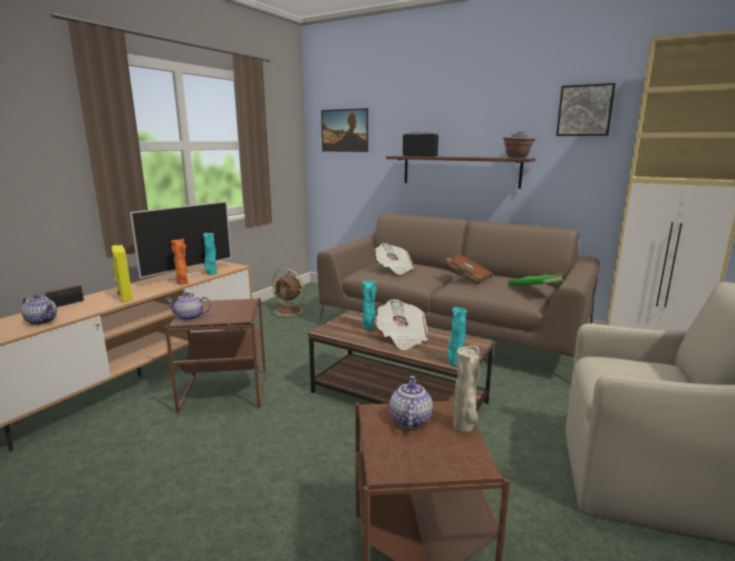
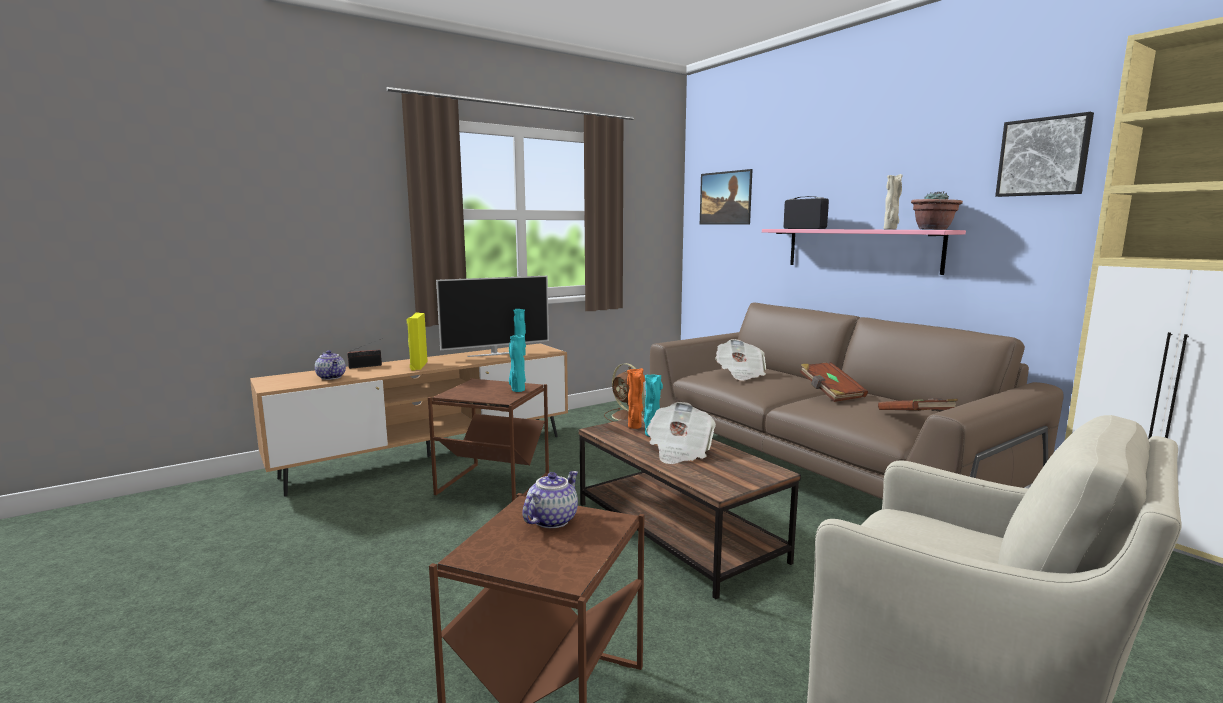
camera: 25 degrees right, 5 degrees down
(182, 283) = (481, 360): orange vase -> orange vase (635, 427)
(189, 317) = (457, 392): teapot -> none
(455, 363) = (714, 488): turquoise vase -> turquoise vase (517, 390)
(460, 171) = (860, 249): brown shelf -> pink shelf
(464, 428) = (601, 541): beige vase -> beige vase (890, 229)
(534, 289) = (916, 419): green book -> brown book

